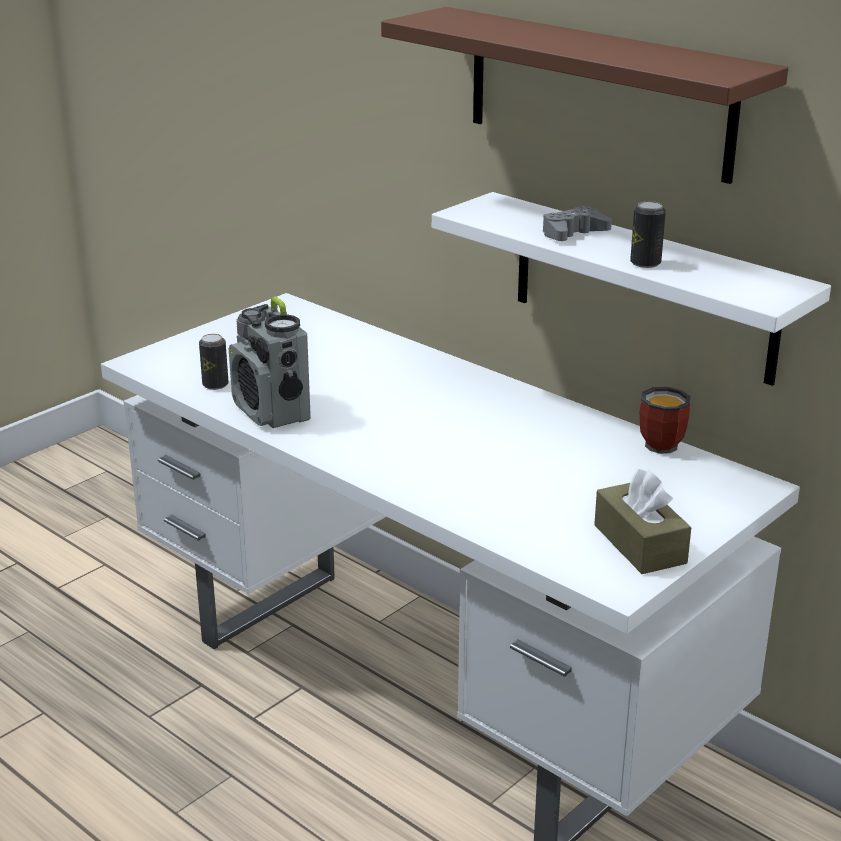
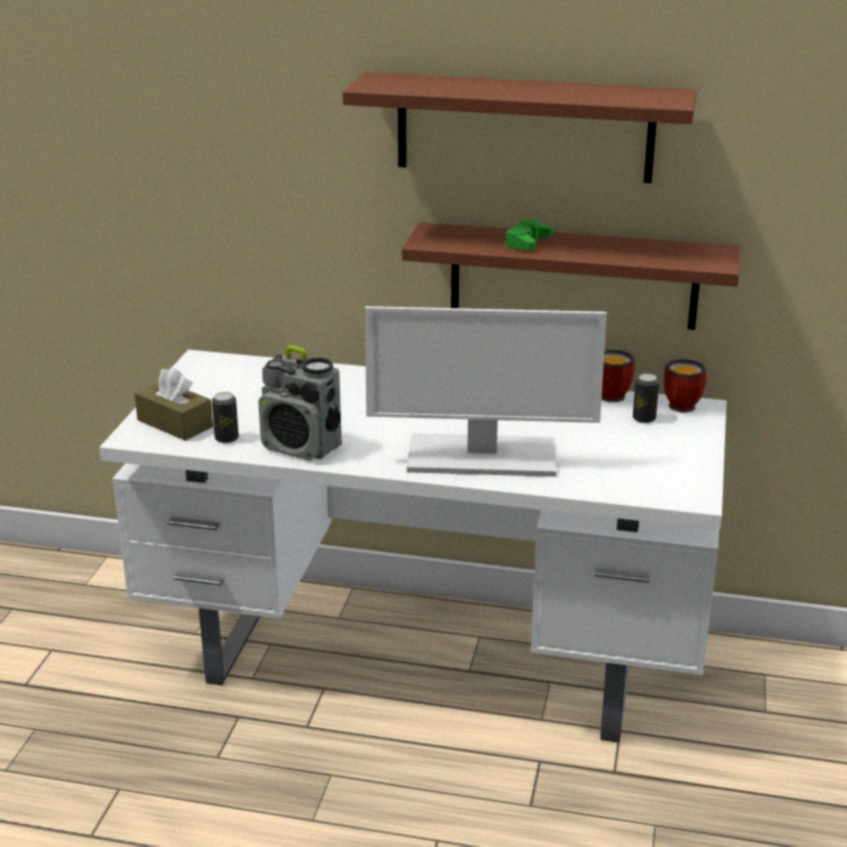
camera: 30 degrees left, 0 degrees up
(433, 471) = (480, 457): none -> monitor
(573, 233) = (527, 243): grey game controller -> green game controller
(639, 544) = (675, 467): brown tissue box -> brown tissue box (175, 423)
(642, 287) = (573, 276): white shelf -> brown shelf
(645, 263) = (607, 254): can -> can (644, 418)
(735, 475) = (680, 403): none -> mug

